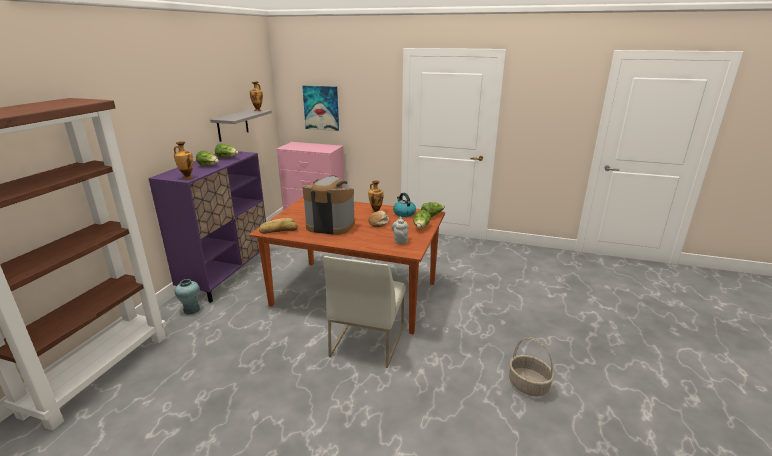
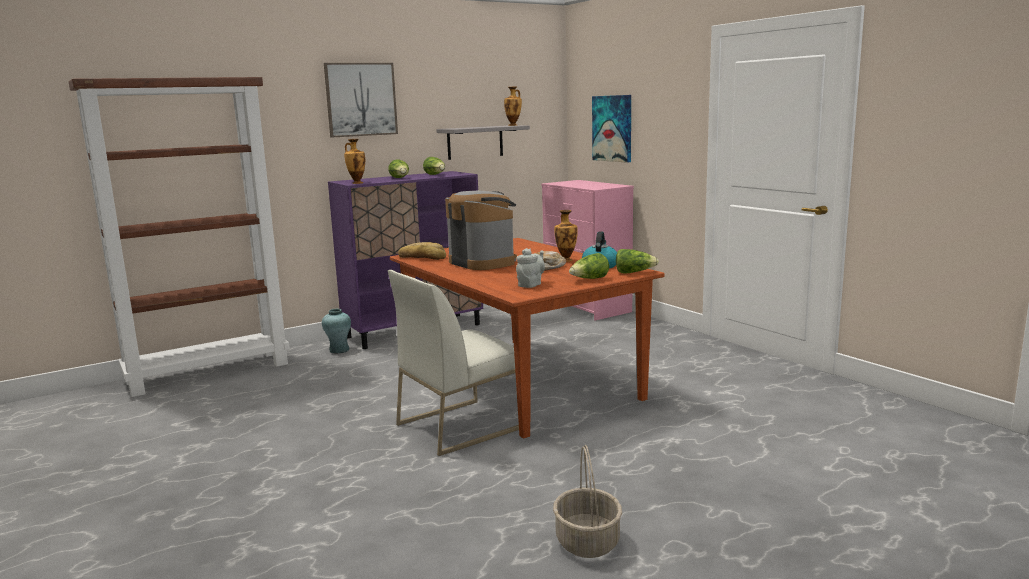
camera: 40 degrees right, 10 degrees down
(159, 103) = (361, 99): none -> picture

